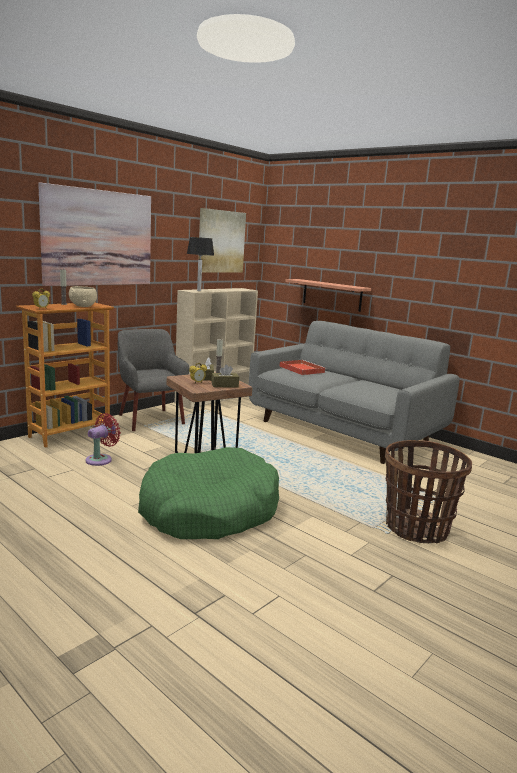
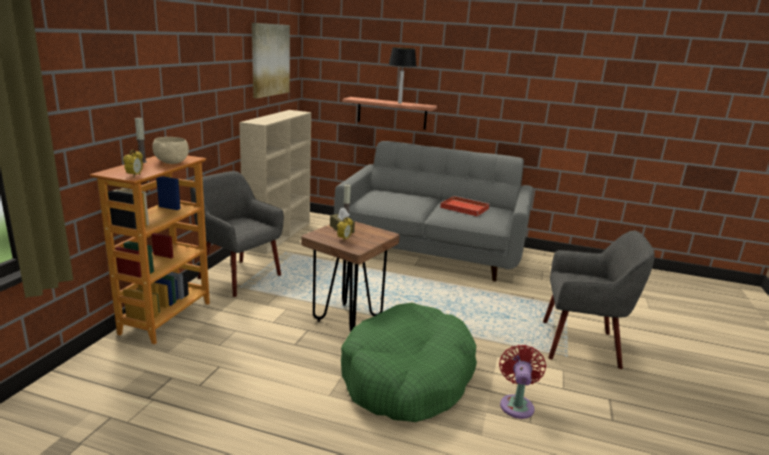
camera: 25 degrees left, 5 degrees up
(98, 238) = (163, 71): picture -> none
(101, 459) = (237, 344): red fan -> red fan (517, 404)
(199, 291) = (264, 121): table lamp -> table lamp (399, 103)
(224, 385) = (373, 237): brown tissue box -> none
(301, 369) = (386, 196): red tray -> red tray (463, 208)
(416, 529) = (581, 344): basket -> grey armchair

